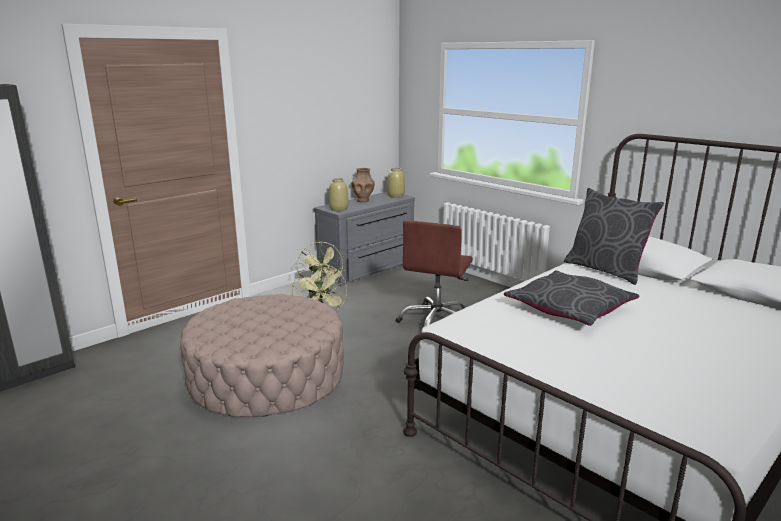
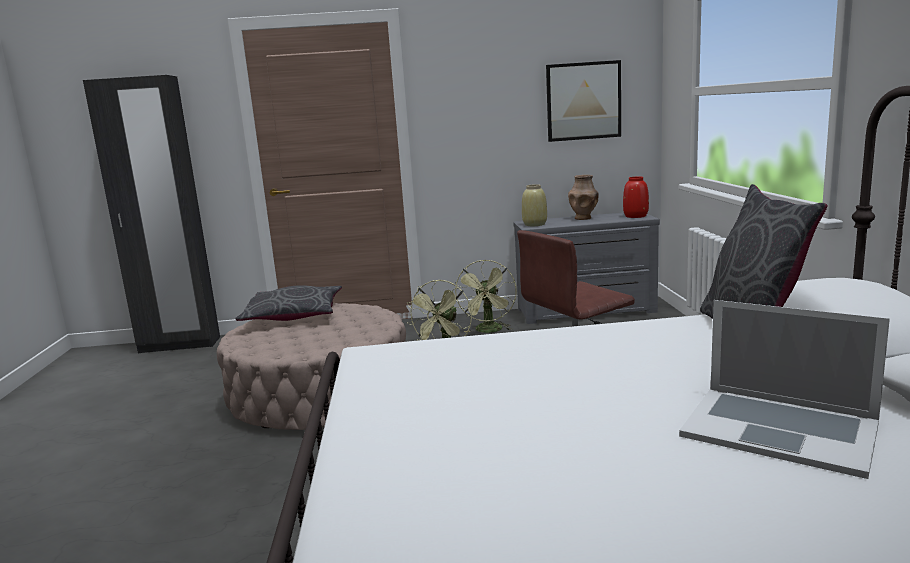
camera: 40 degrees right, 5 degrees down
(356, 111) = (583, 101): none -> picture
(395, 196) = (635, 216): beige vase -> red vase
(569, 308) = (562, 367): grey pillow -> grey pillow (294, 315)
(699, 315) = (779, 429): none -> laptop

